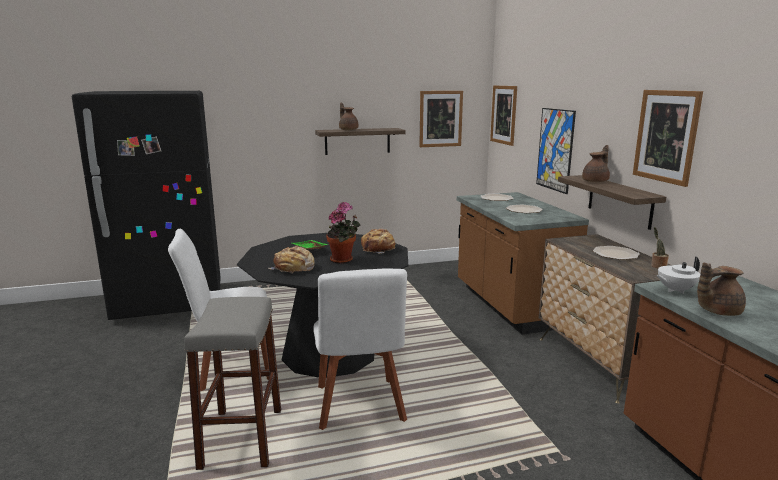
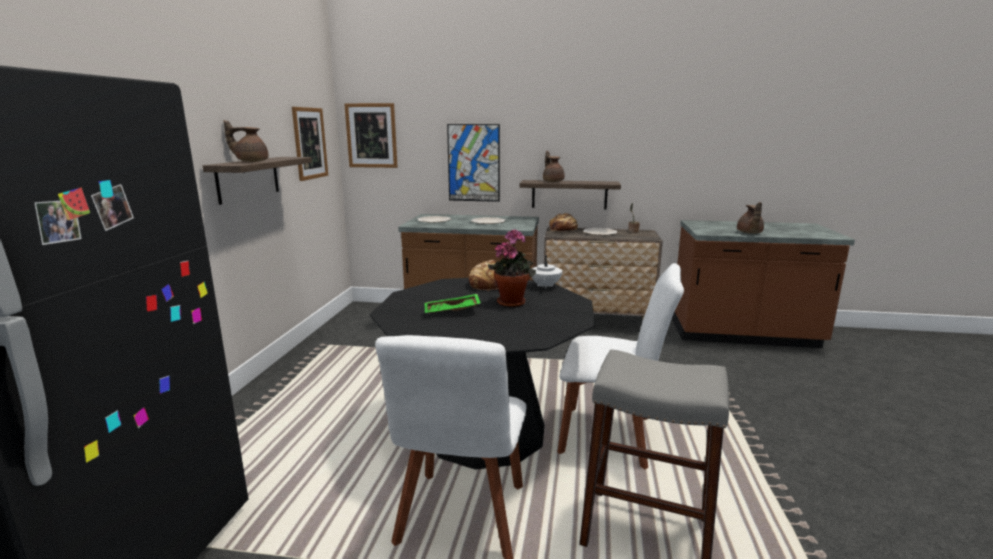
camera: 65 degrees left, 0 degrees up
(294, 268) = (520, 326): bread -> bread (563, 230)
(666, 136) = (612, 137): picture -> none
(675, 290) = (712, 231): white teapot -> white teapot (545, 286)

